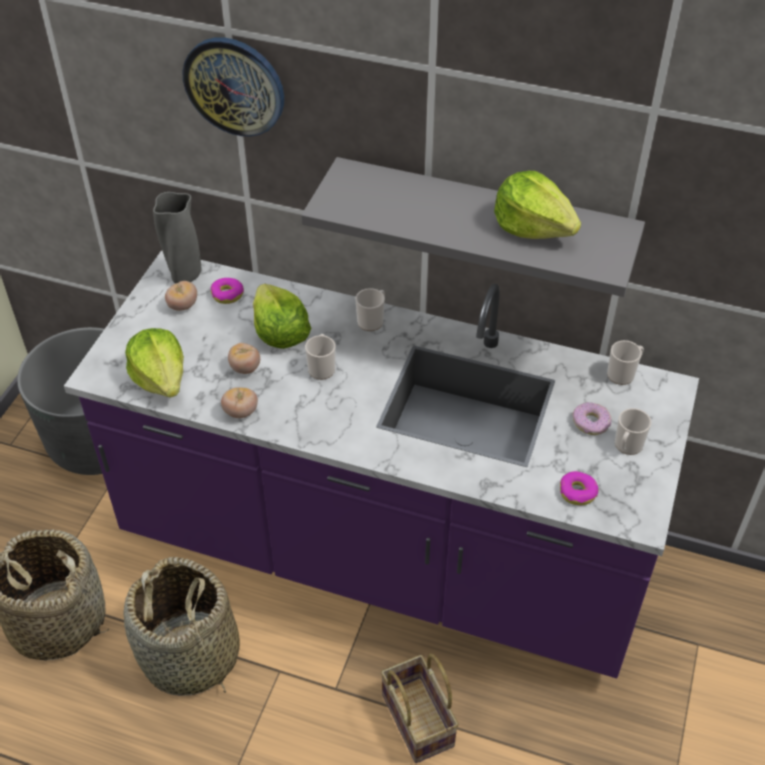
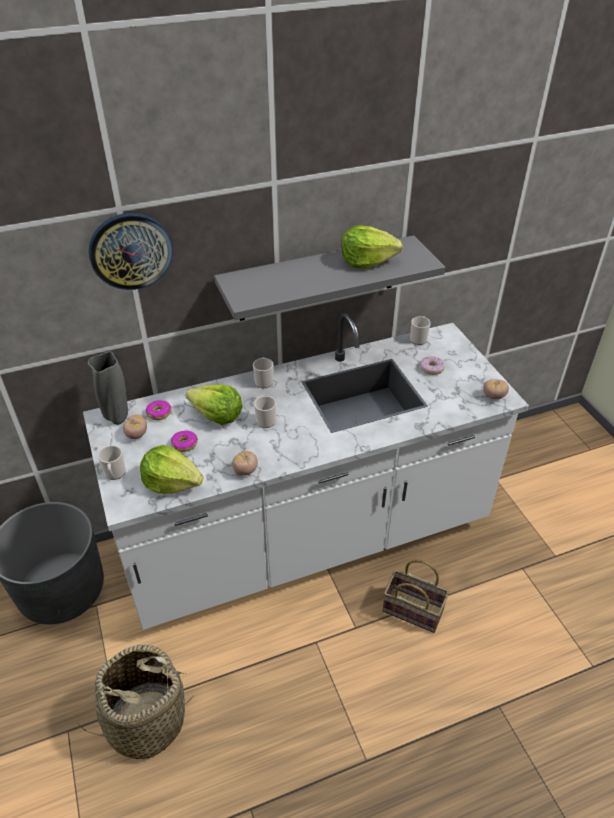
camera: 40 degrees left, 5 degrees down
(190, 656) = (255, 674): basket -> none
(245, 368) = (219, 446): tomato -> tomato (493, 396)
(382, 551) = (307, 538): purple counter -> white counter
(577, 492) = (464, 403): donut -> donut (185, 444)
(627, 446) = (459, 369): mug -> mug (114, 474)

